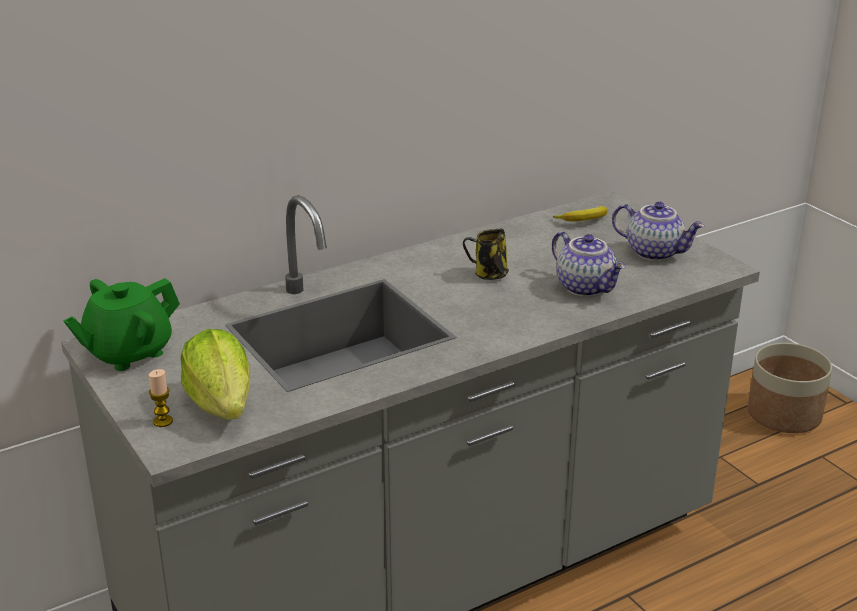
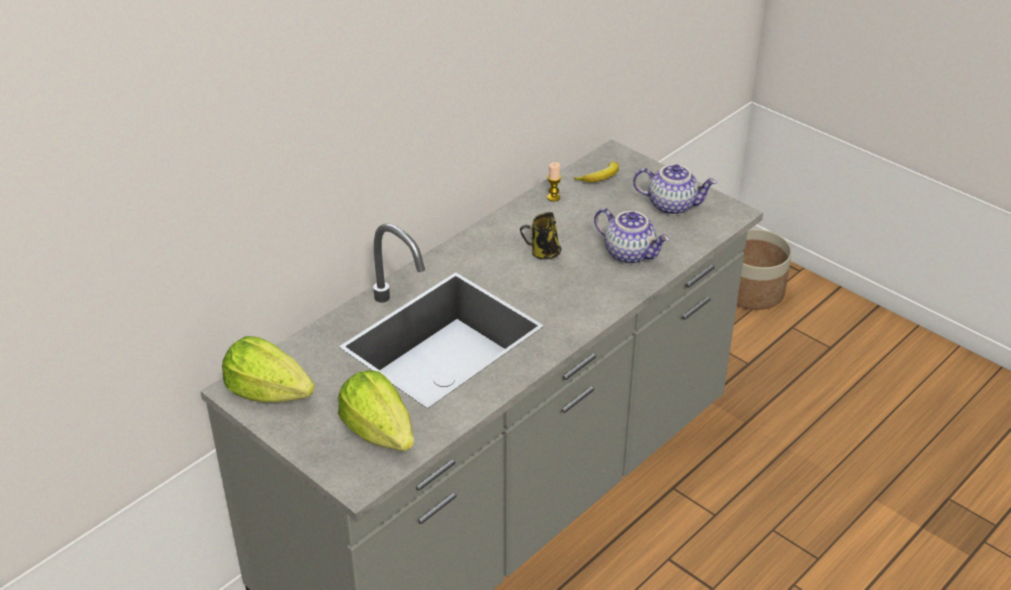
camera: 15 degrees left, 10 degrees up
(128, 353) = (268, 392): green teapot -> lettuce
(163, 421) = (337, 458): candle -> candle (553, 197)

